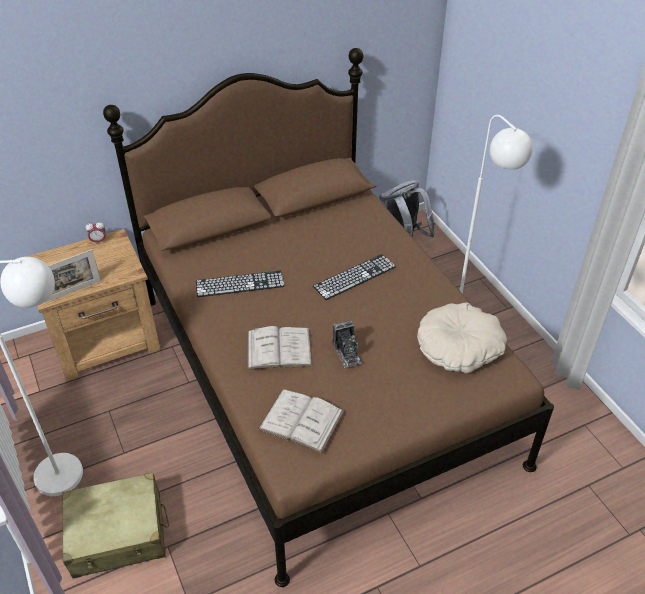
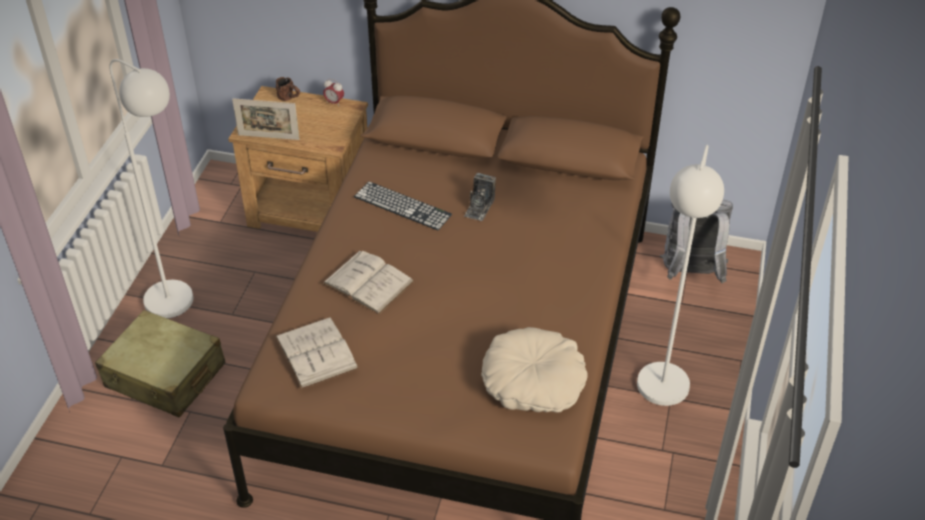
camera: 40 degrees right, 0 degrees up
(57, 255) = (290, 98): none -> brown mug
(347, 353) = (422, 322): camera -> camera (479, 207)
(354, 276) = (513, 258): keyboard -> none

